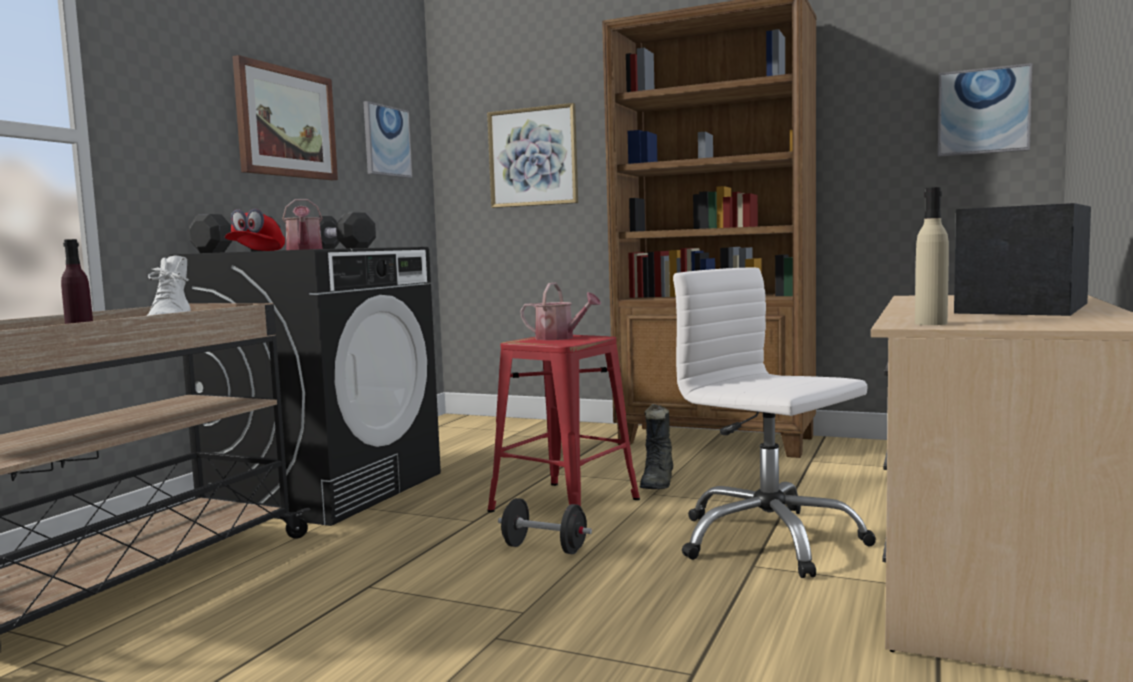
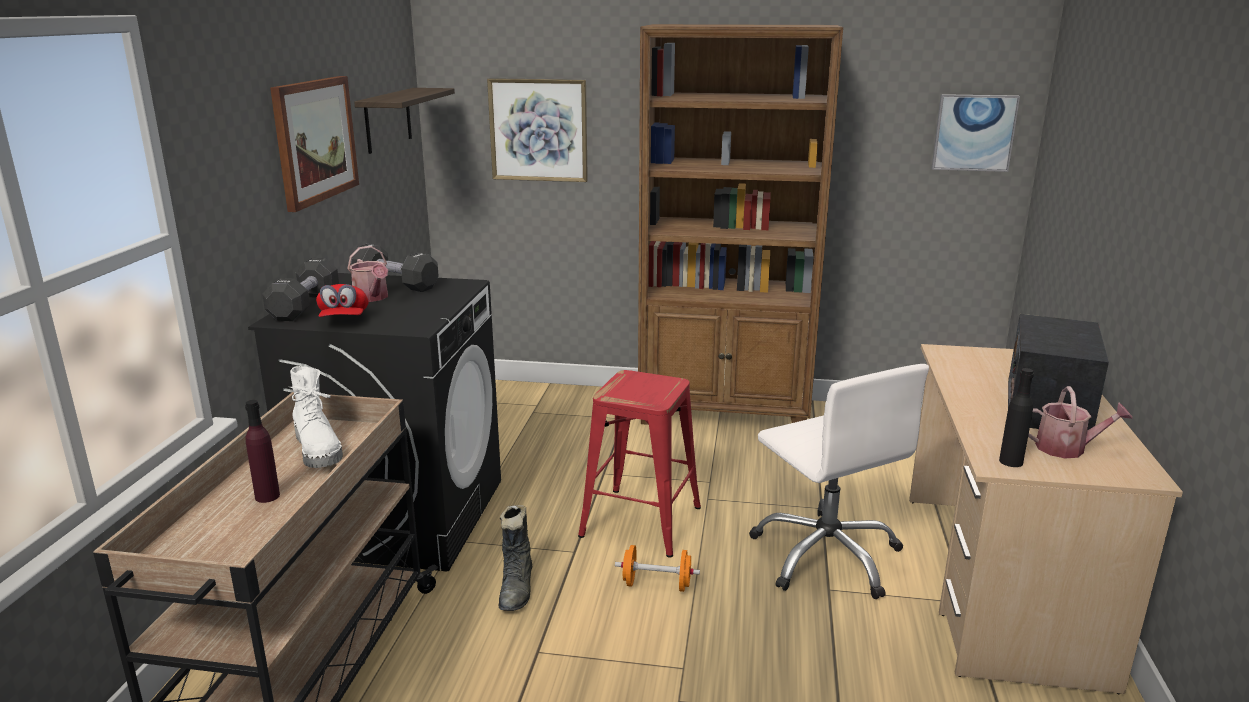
camera: 15 degrees left, 15 degrees up
(386, 141) = (388, 120): picture -> shelf
(544, 548) = (656, 584): black dumbbell -> orange dumbbell
(560, 338) = (640, 384): watering can -> watering can (1067, 448)
(658, 483) = (704, 482): black boot -> black boot (517, 589)
(768, 540) = (827, 555): white office chair -> white office chair turned 150 degrees counterclockwise
(931, 323) = (1011, 461): beige bottle -> black bottle

